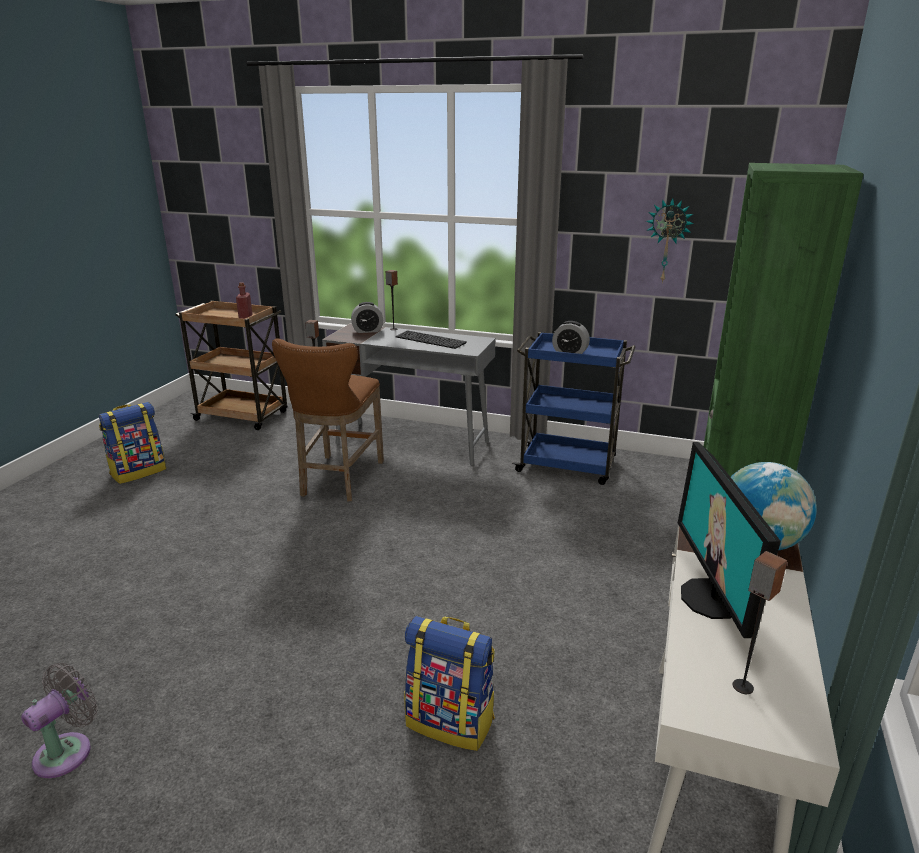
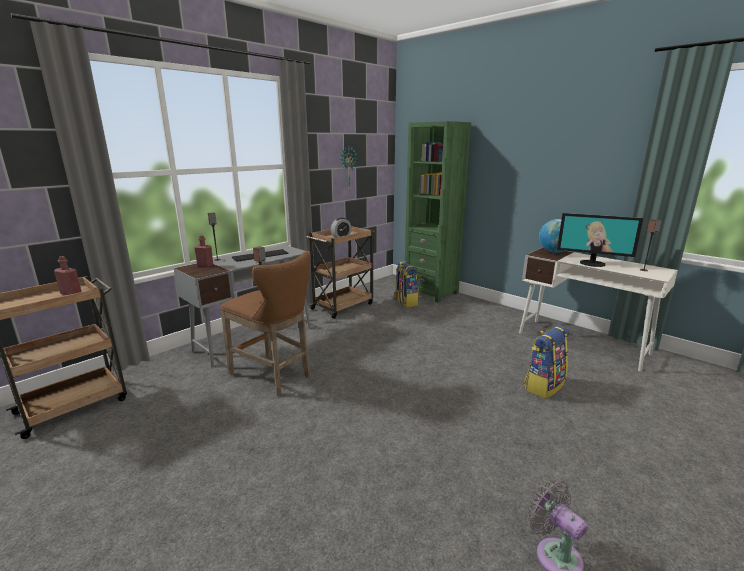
camera: 65 degrees left, 5 degrees down
(138, 472) = (97, 494): backpack -> backpack (405, 302)
(367, 331) = (205, 265): alarm clock -> red bottle
(568, 466) = (343, 306): blue cart -> brown cart

